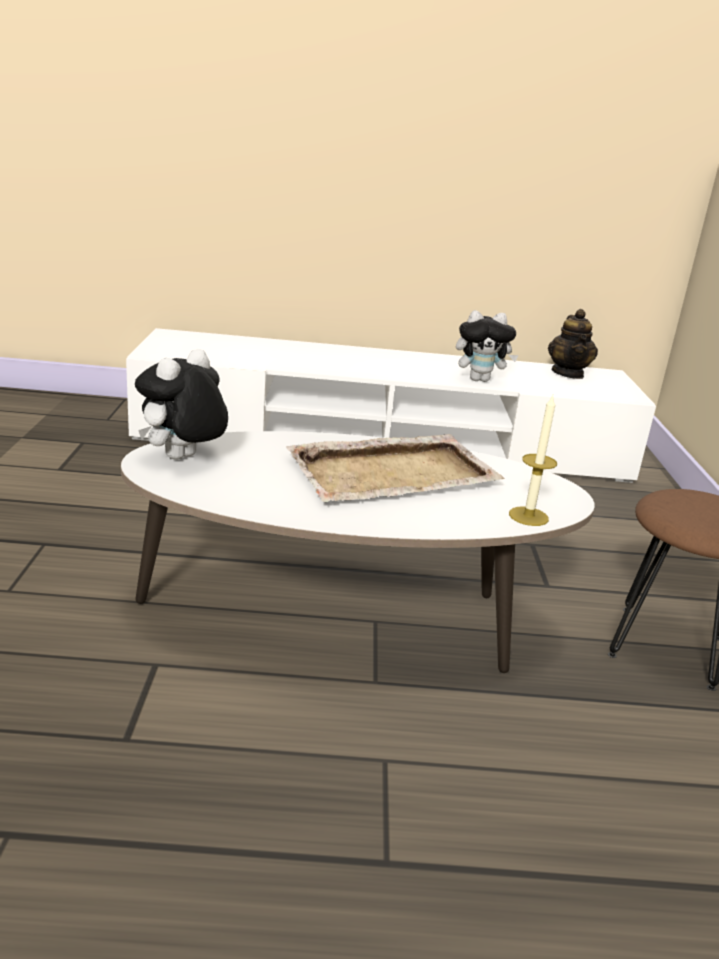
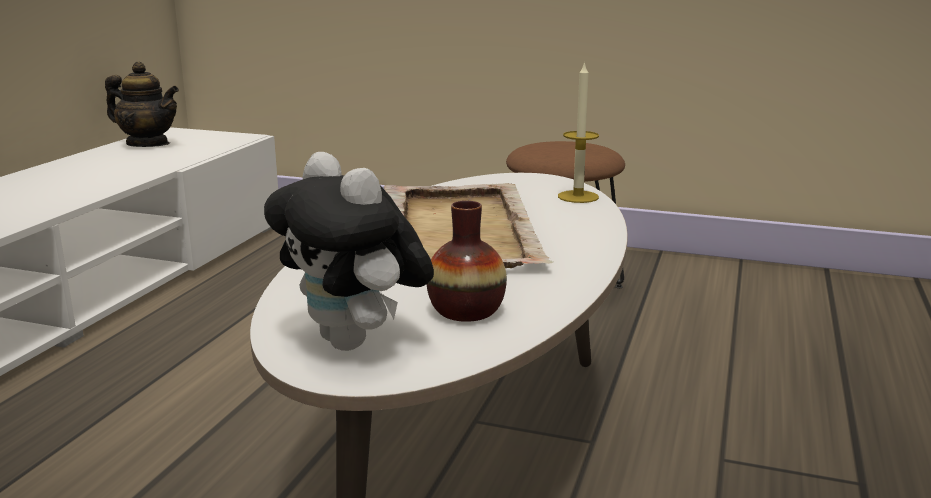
camera: 70 degrees left, 5 degrees down
(240, 484) = (466, 310): none -> vase
(480, 379) = (116, 178): plush toy -> none

